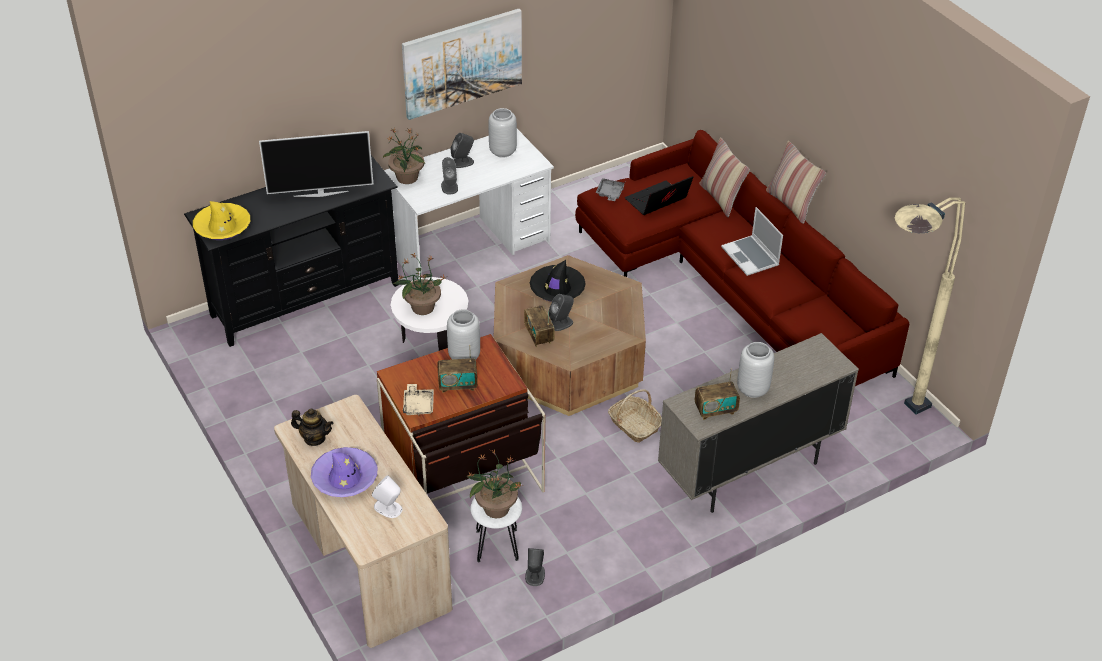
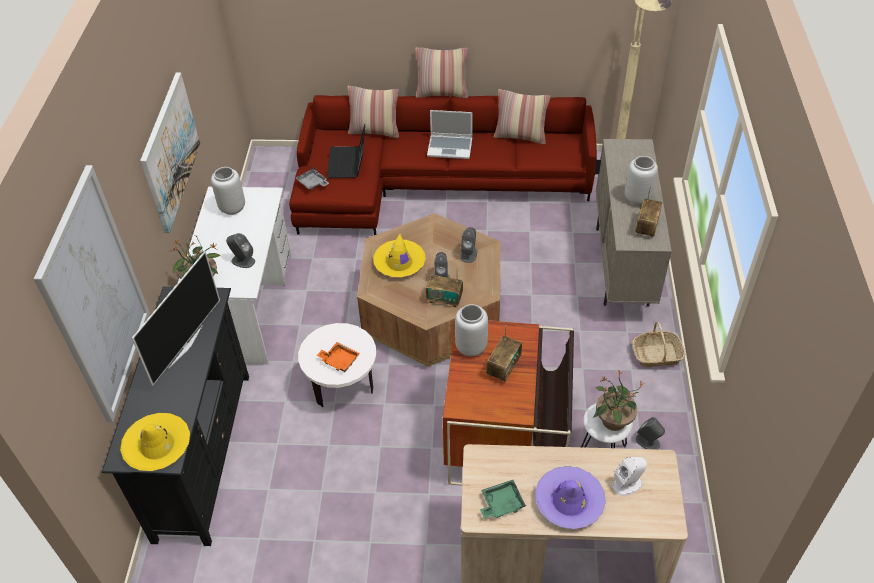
camera: 55 degrees left, 5 degrees up
(264, 99) = (96, 298): none -> picture
(314, 438) = (501, 503): teapot -> green tray
(418, 405) = (508, 406): beige tray -> none
(422, 307) = (339, 360): potted plant -> orange tray
(462, 162) = (219, 238): grey speaker -> grey speaker (469, 254)
(557, 289) = (399, 263): black hat -> yellow hat
(634, 425) = (531, 305): basket -> basket (656, 355)
(820, 297) = (520, 136): none -> pillow

